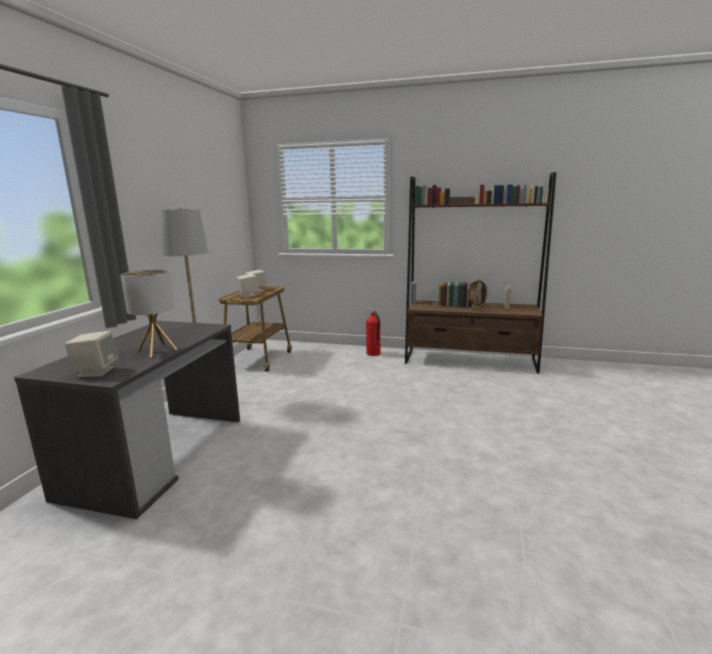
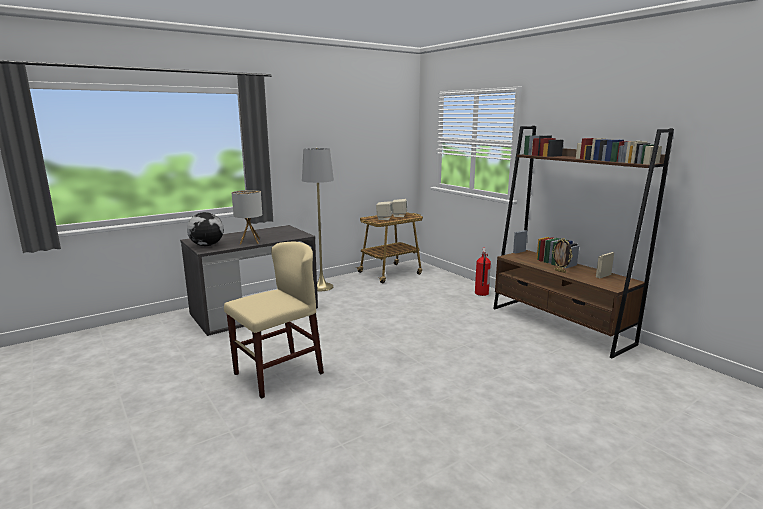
camera: 40 degrees right, 0 degrees up
(96, 371) = (207, 245): beige speaker -> globe
(327, 515) = (278, 373): none -> beige chair

